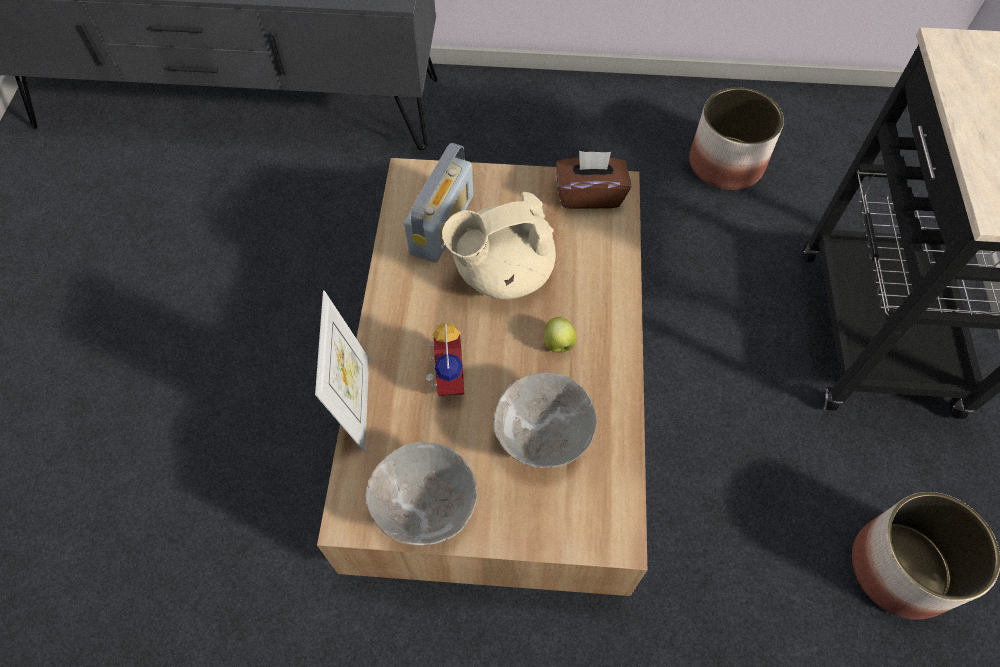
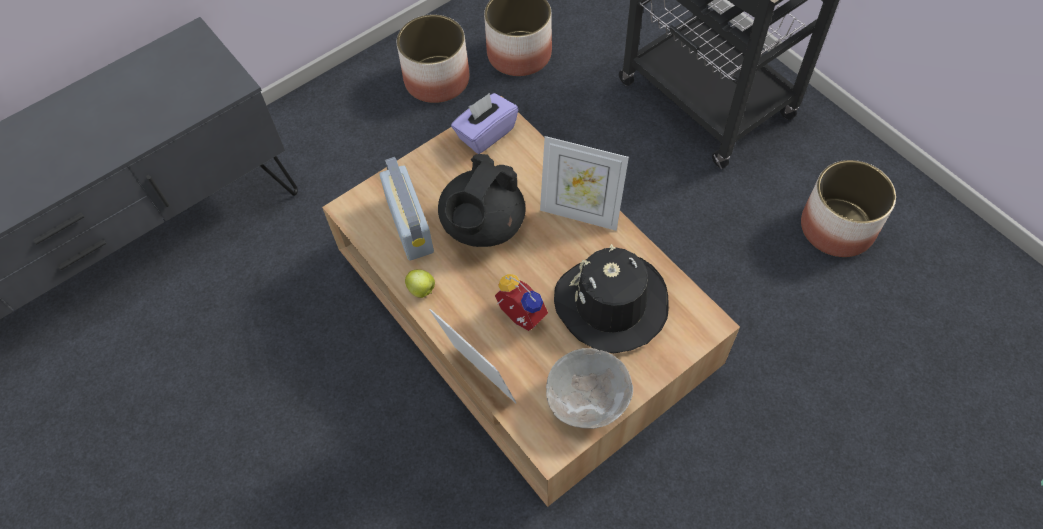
camera: 40 degrees left, 0 degrees up
(501, 272) = (482, 225): beige teapot -> black teapot
(542, 436) = (611, 303): grey bowl -> black hat
(559, 344) = (564, 242): apple -> apple (422, 290)
(589, 195) = (485, 133): brown tissue box -> purple tissue box
(601, 330) = (580, 213): none -> picture frame
(629, 136) = (437, 79): none -> planter

